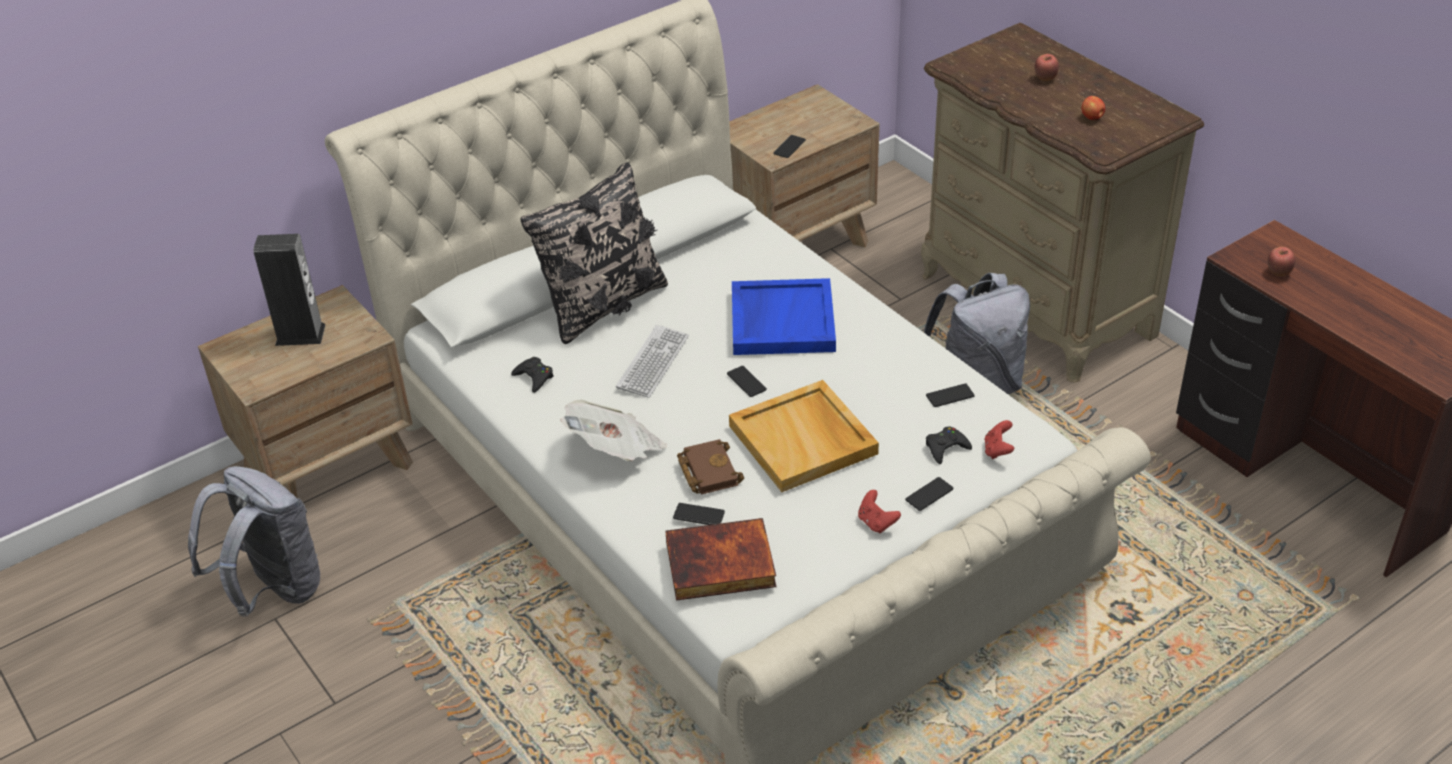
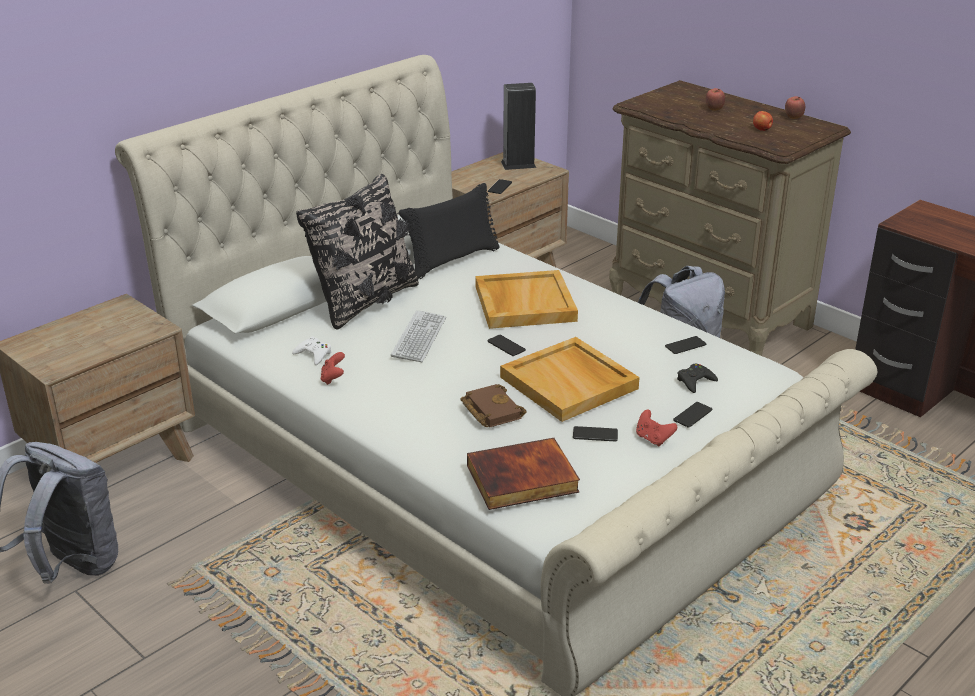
camera: 10 degrees left, 10 degrees down
(300, 335) = (91, 330): speaker -> speaker (518, 164)
(534, 377) = (313, 354): black game controller -> white game controller
(616, 450) = (402, 401): newspaper -> none
(699, 515) = (491, 443): phone -> phone (595, 434)
(714, 250) = (451, 260): none -> black pillow
(781, 320) = (524, 303): blue tray -> beige tray
(998, 450) = (740, 380): red game controller -> red game controller (333, 378)
(1278, 273) = (940, 230): apple -> apple (793, 118)

